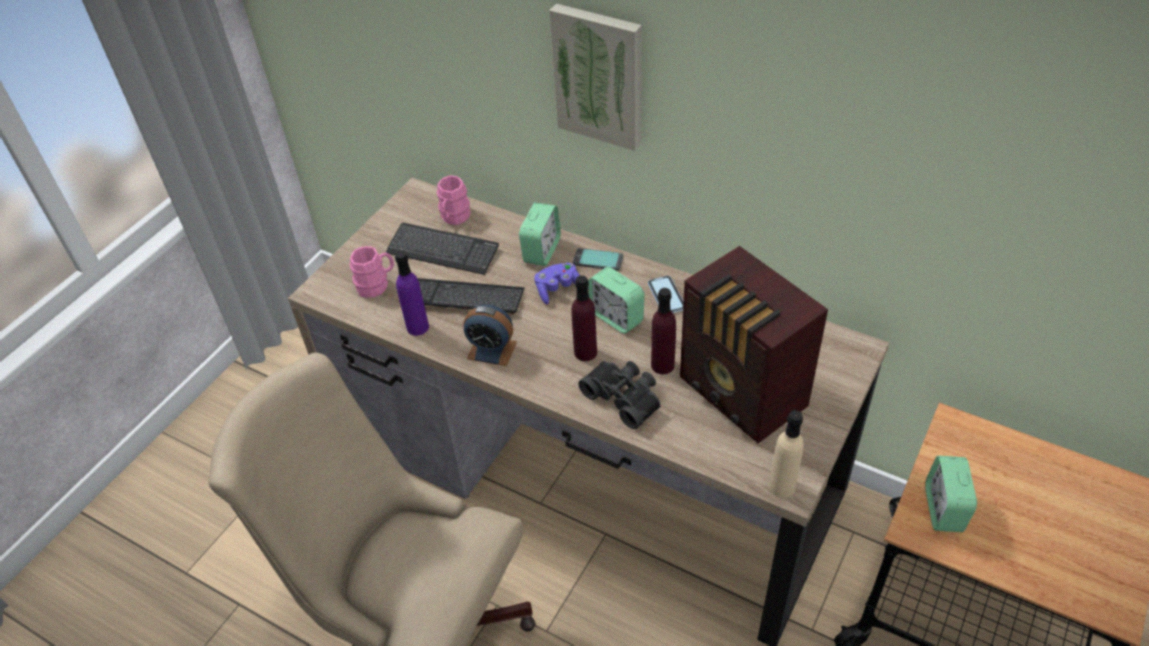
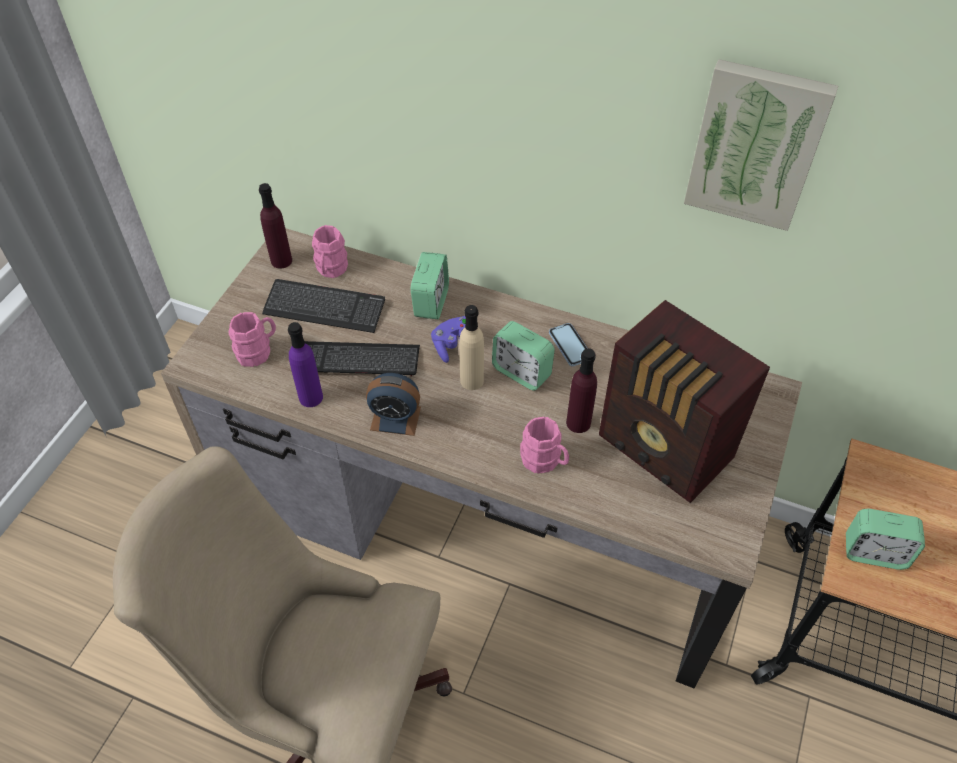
camera: 10 degrees left, 5 degrees up
(585, 352) = (495, 414): purple bottle -> purple bottle (281, 261)
(598, 260) = (492, 310): phone -> none
(600, 76) = (498, 117): picture -> picture (756, 144)
(624, 397) = (544, 461): black binoculars -> pink mug
(782, 486) = (721, 548): beige bottle -> beige bottle (471, 380)
(943, 509) = (874, 552): alarm clock -> alarm clock turned 75 degrees counterclockwise

